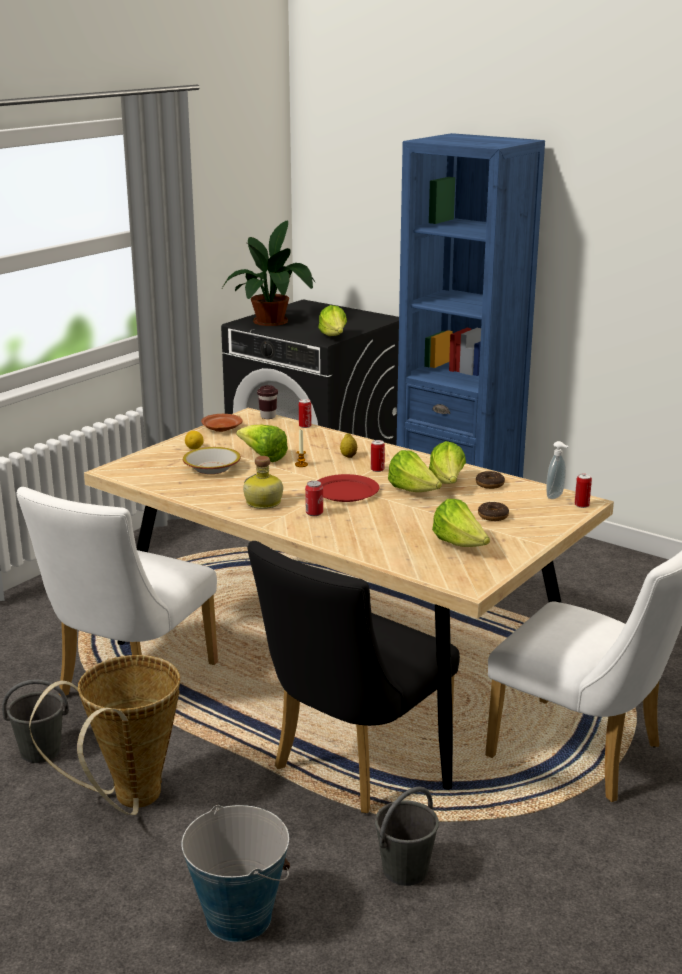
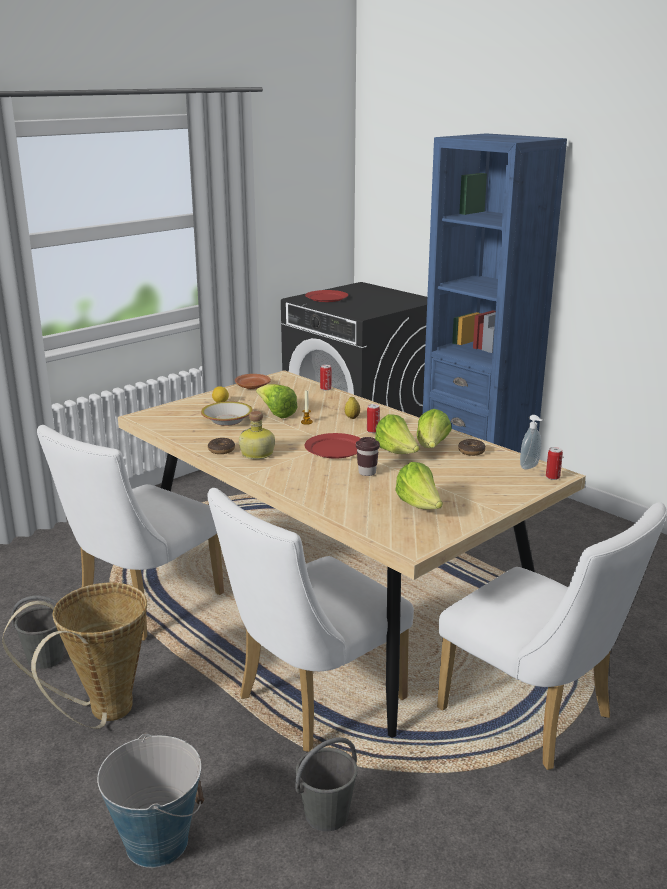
camera: 10 degrees right, 0 degrees up
(268, 417) = (297, 379): brown cup -> brown cup (367, 472)
(273, 321) = (326, 298): potted plant -> red plate
(314, 513) = (298, 466): can -> none
(334, 337) = (371, 313): lettuce -> none
(352, 765) = (311, 702): black chair -> white chair
(493, 516) = (462, 481): donut -> donut (221, 450)

